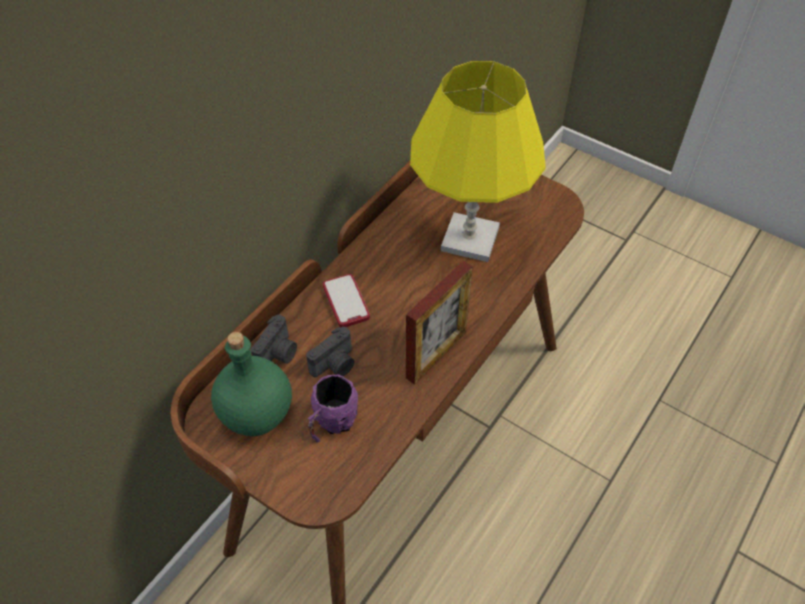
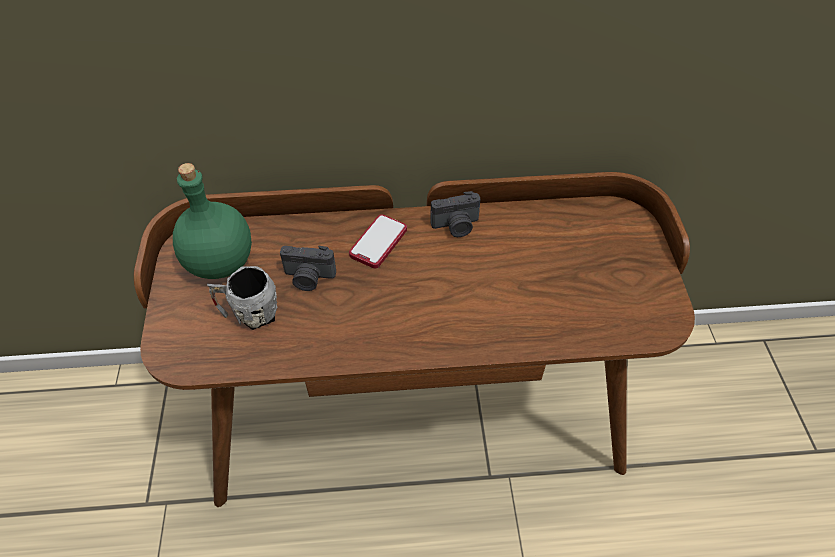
camera: 50 degrees right, 0 degrees up
(278, 354) = (287, 237): camera -> camera (456, 226)
(332, 423) = (250, 314): purple mug -> grey mug
(436, 355) = (383, 338): picture frame -> none
(469, 239) = (536, 278): yellow table lamp -> none

